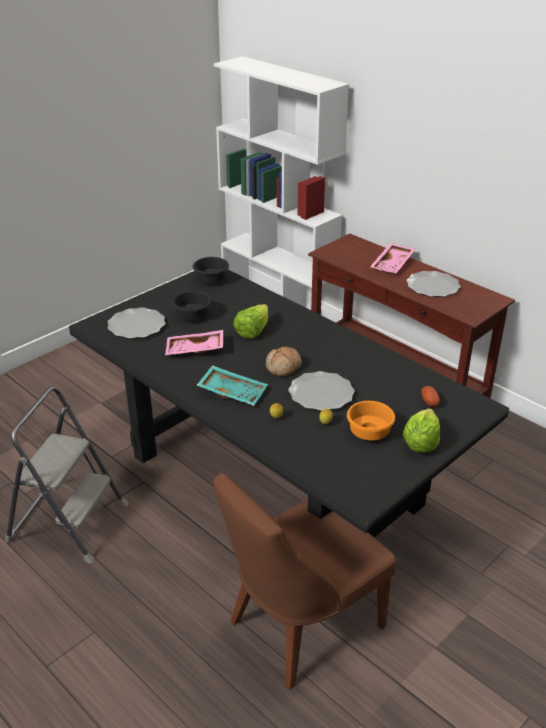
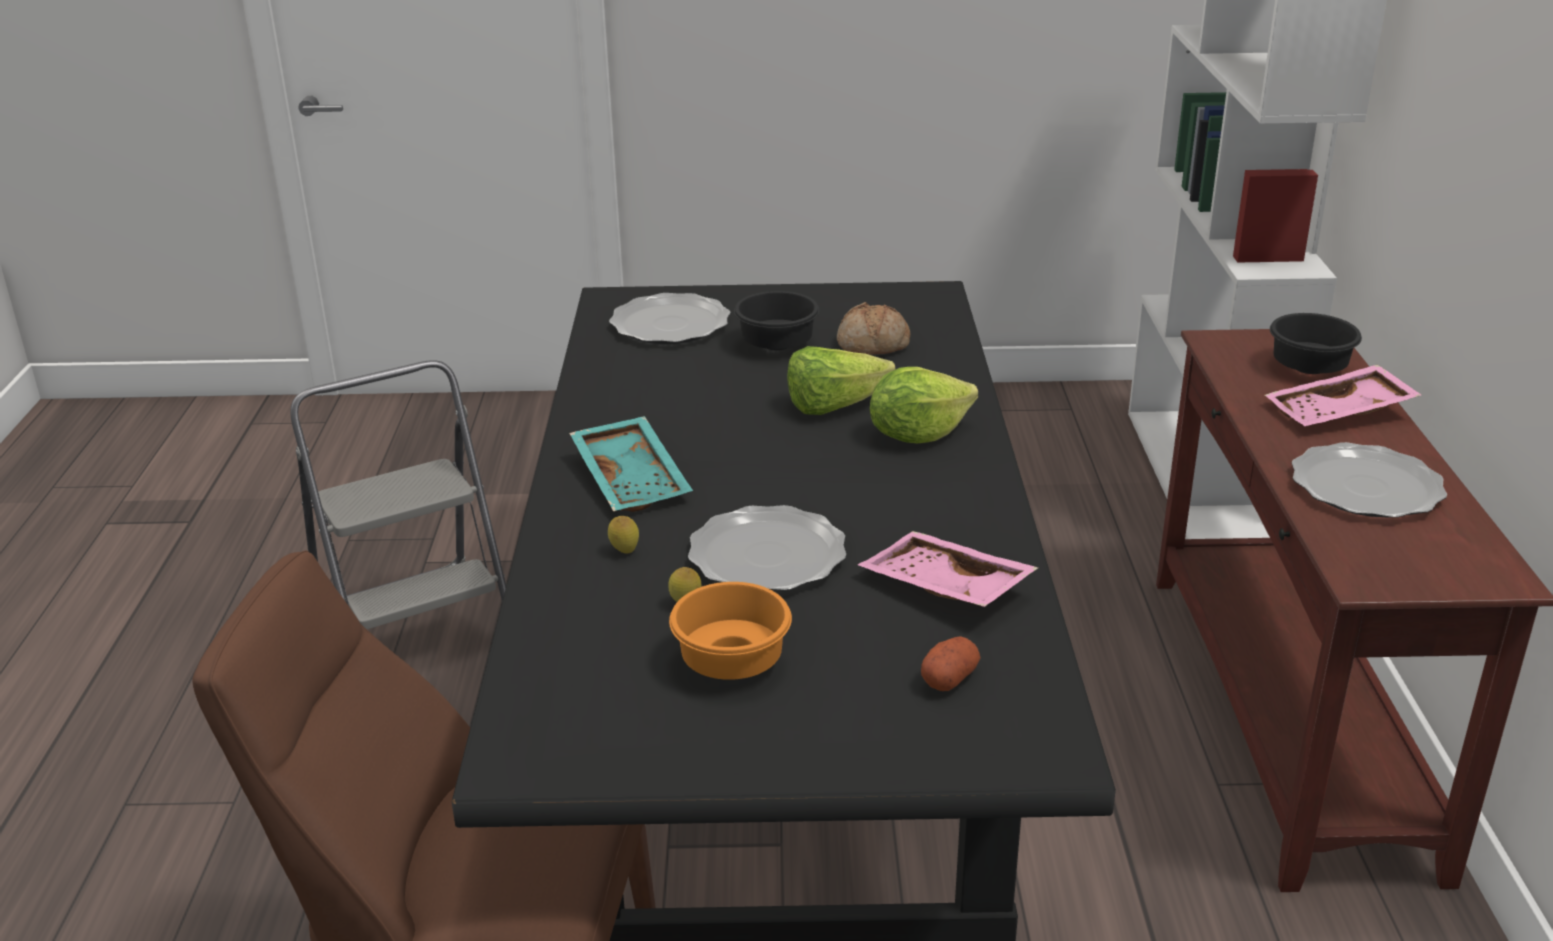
camera: 45 degrees right, 5 degrees down
(195, 350) = (689, 394): pink tray -> pink tray (943, 588)
(212, 281) = (905, 307): black bowl -> black bowl (1309, 370)
(284, 367) = (781, 484): bread -> bread (872, 345)
(420, 444) = (790, 738): lettuce -> lettuce (917, 435)

